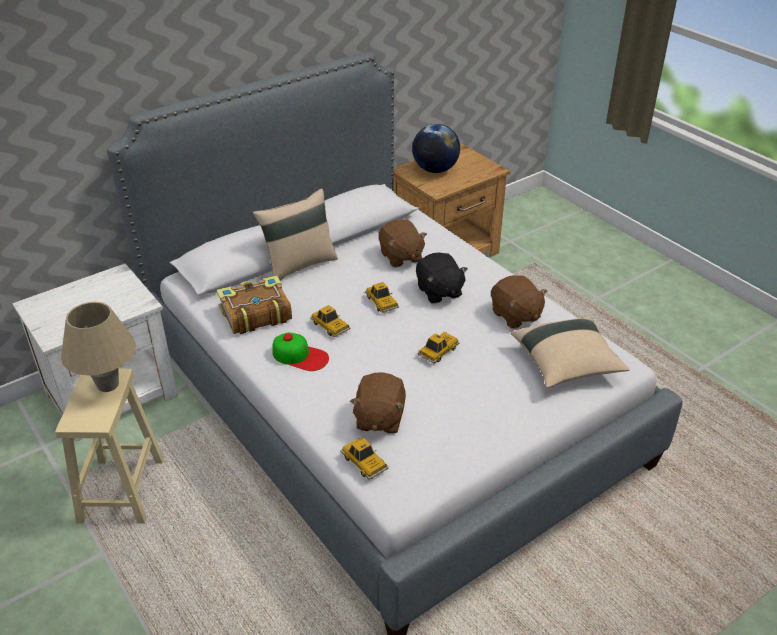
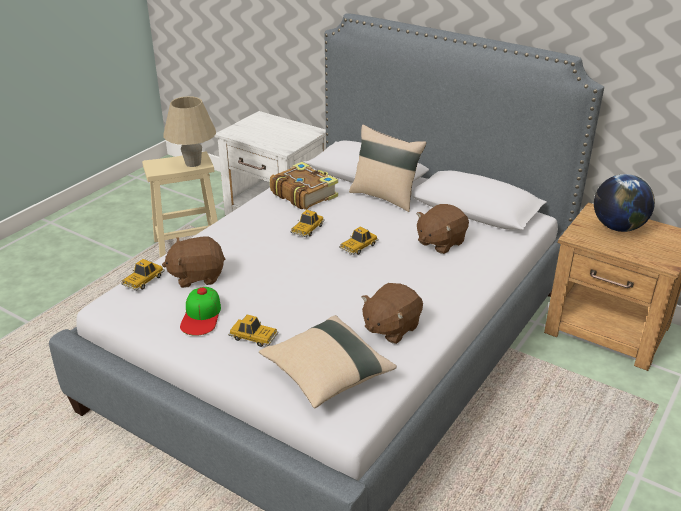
camera: 70 degrees right, 5 degrees down
(300, 356) = (261, 225): cap -> cap (201, 315)
(438, 351) = (303, 290): toy car -> toy car (253, 337)
(439, 292) = (398, 274): black plush toy -> none

